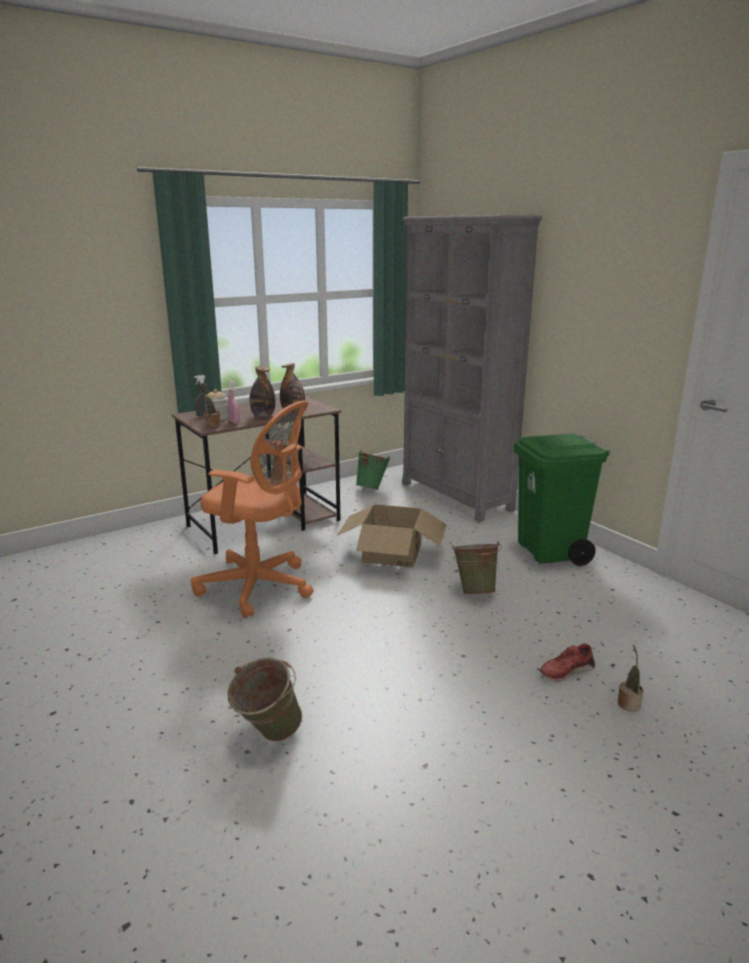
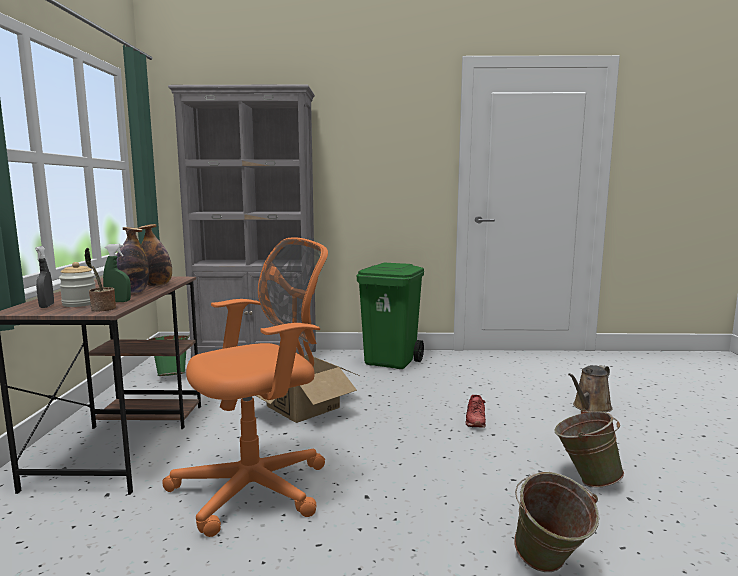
camera: 55 degrees left, 10 degrees down
(234, 422) = (118, 301): pink spray bottle -> green spray bottle
(475, 591) = (408, 400): green bucket -> green bucket (585, 480)
(566, 670) = (541, 410): red shoe -> red shoe (475, 419)
(628, 703) = (590, 407): potted plant -> brown watering can

